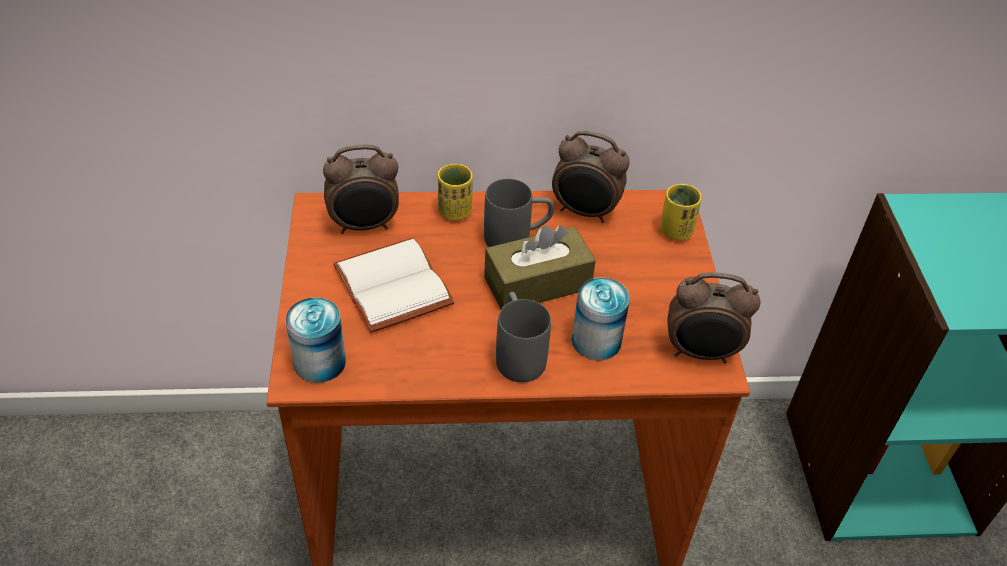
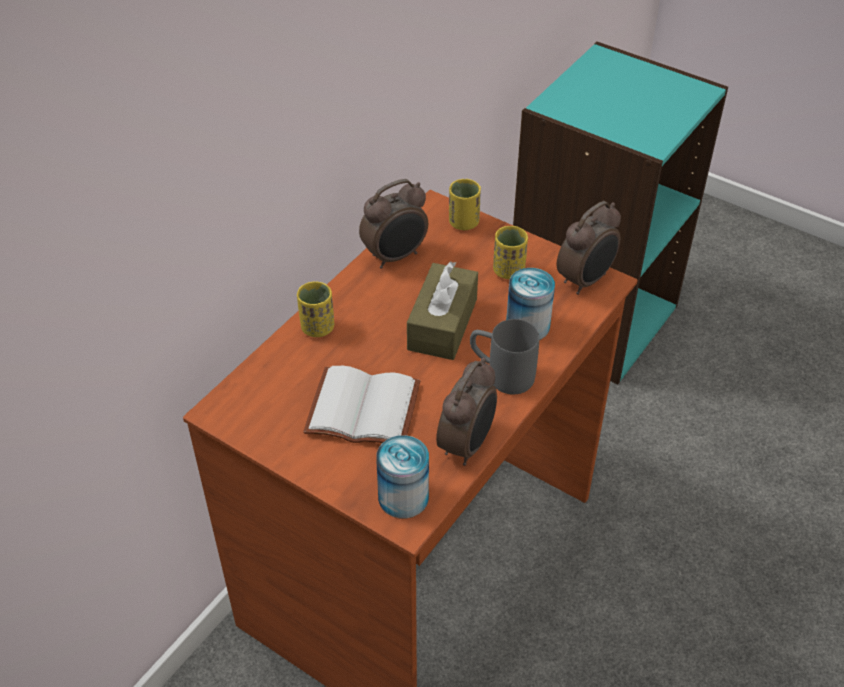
camera: 50 degrees left, 0 degrees up
(365, 226) = (275, 391): alarm clock -> alarm clock (467, 444)
(517, 238) = (384, 308): grey mug -> none
(650, 292) = (508, 271): none -> yellow cup

